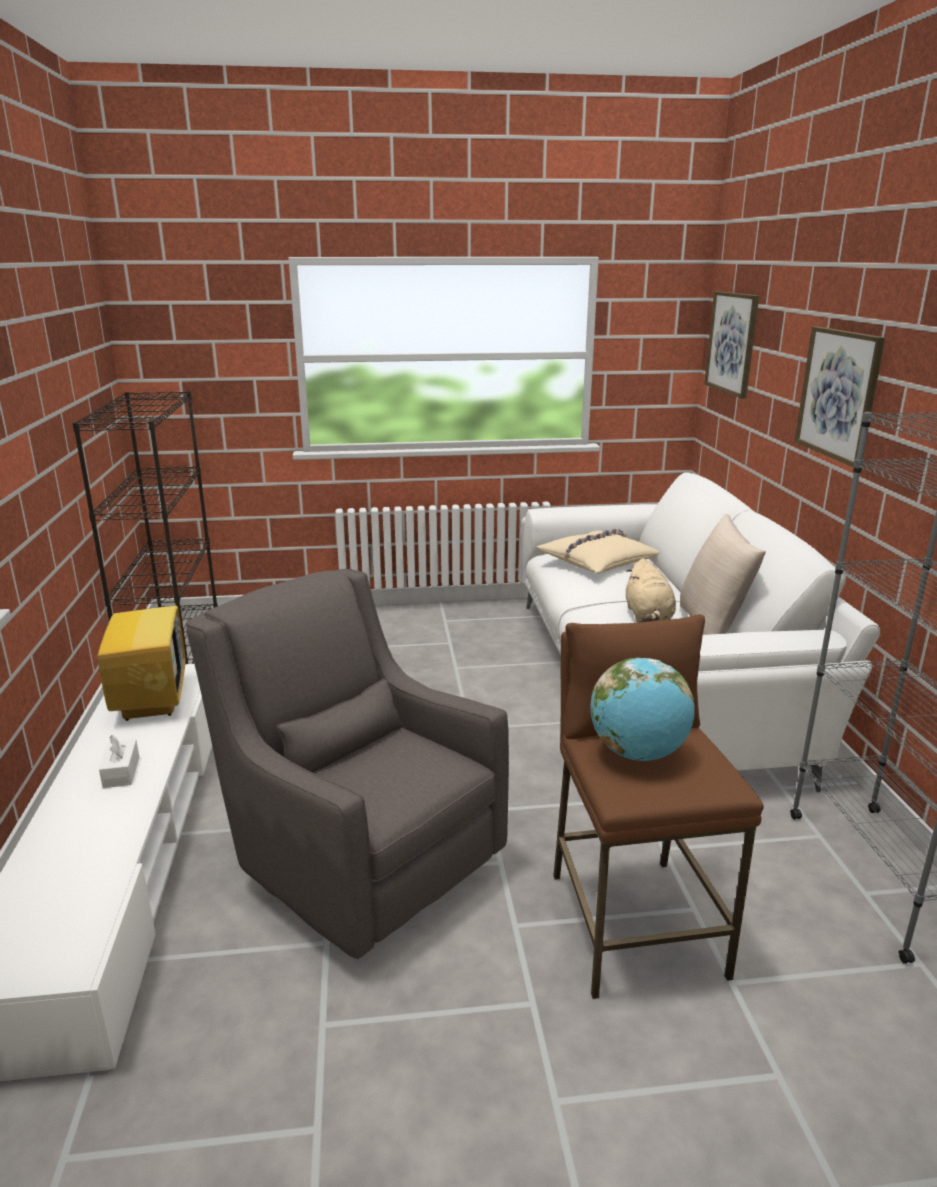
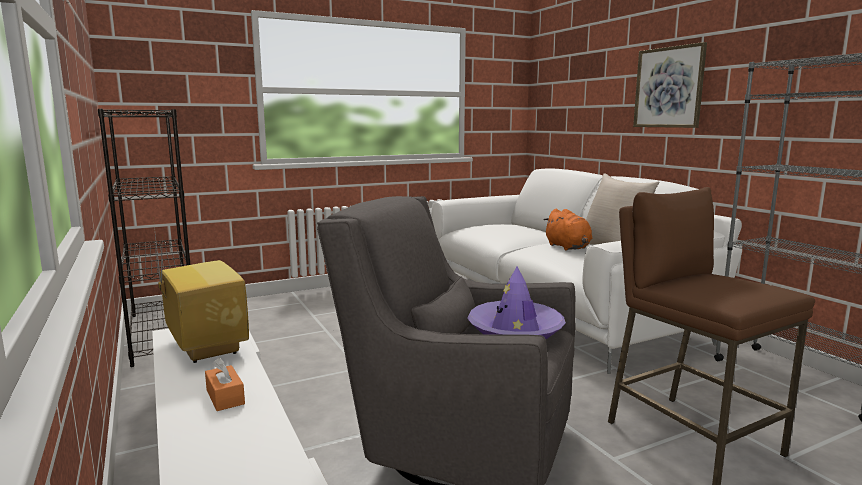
camera: 20 degrees left, 10 degrees down
(121, 772) = (225, 397): white tissue box -> orange tissue box
(413, 759) = (515, 330): none -> purple hat
(596, 561) = (497, 228): beige pillow -> none
(638, 753) = (707, 284): globe -> none
(648, 616) = (568, 247): beige plush toy -> orange plush toy
(732, 343) = (558, 82): picture -> none

